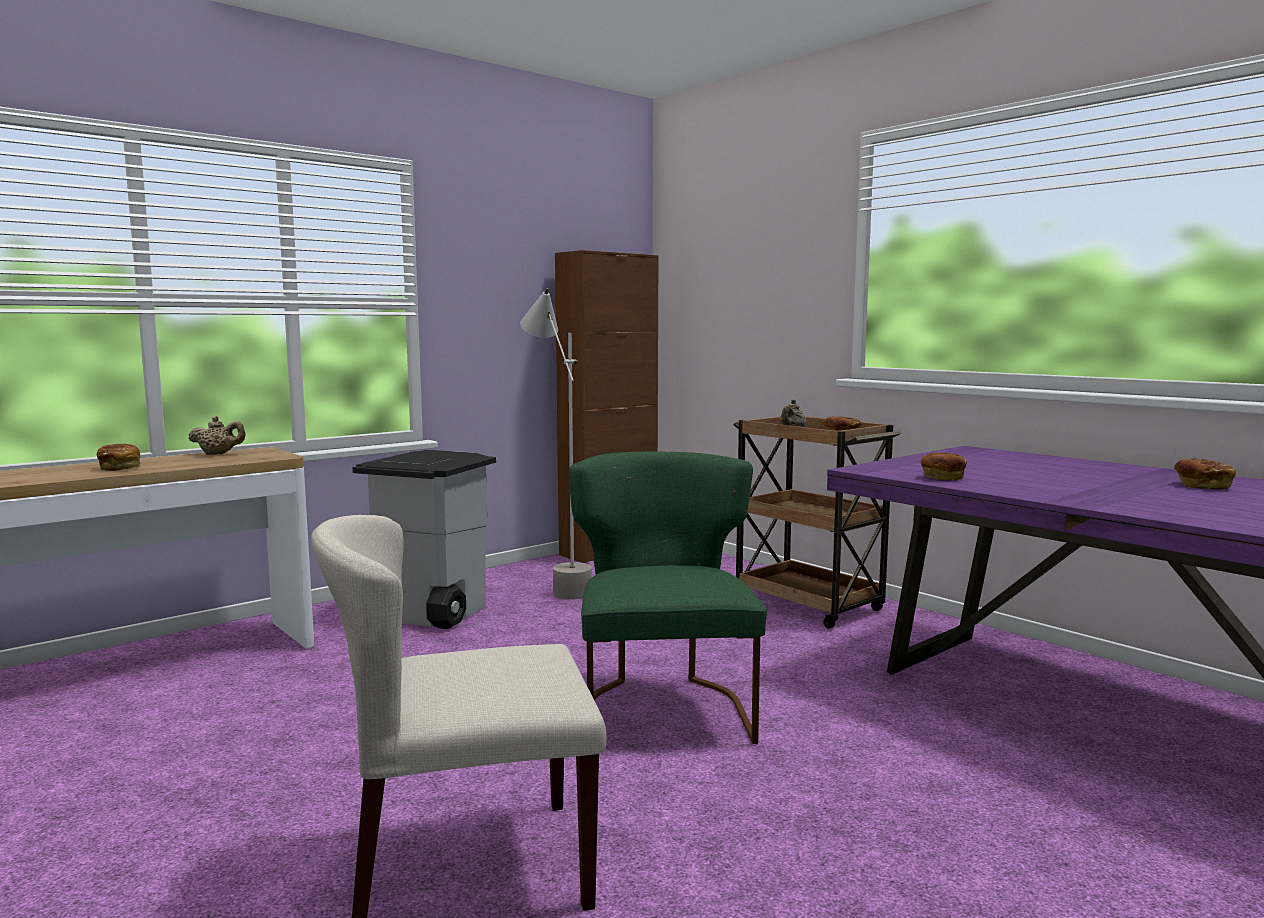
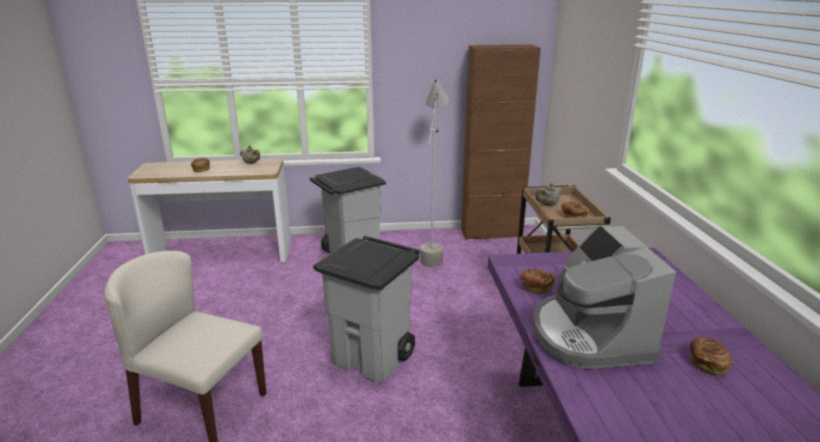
camera: 35 degrees right, 15 degrees up
(663, 707) = (374, 357): green chair -> grey trash can
(1078, 491) = (589, 335): none -> coffee machine

